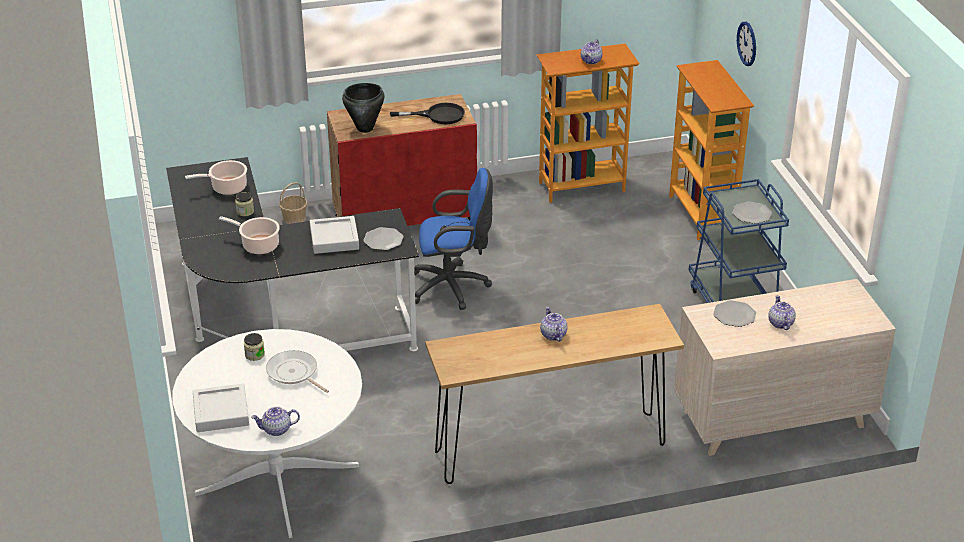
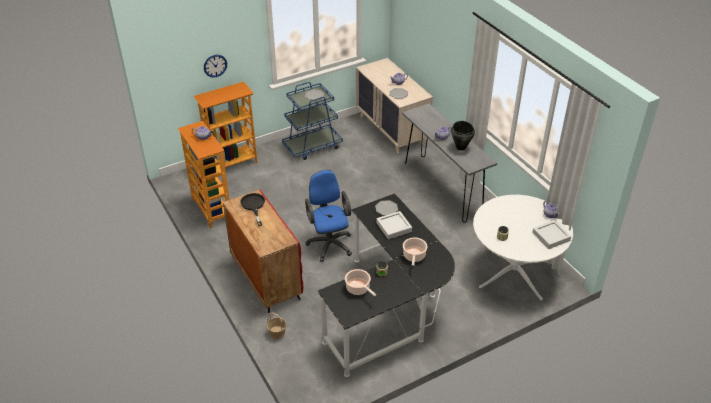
camera: 105 degrees left, 5 degrees up
(294, 373) = (507, 219): frying pan -> none
(365, 128) = (278, 234): black cooking pot -> black cooking pot (461, 147)
(550, 448) = (442, 188): brown console table -> grey console table

